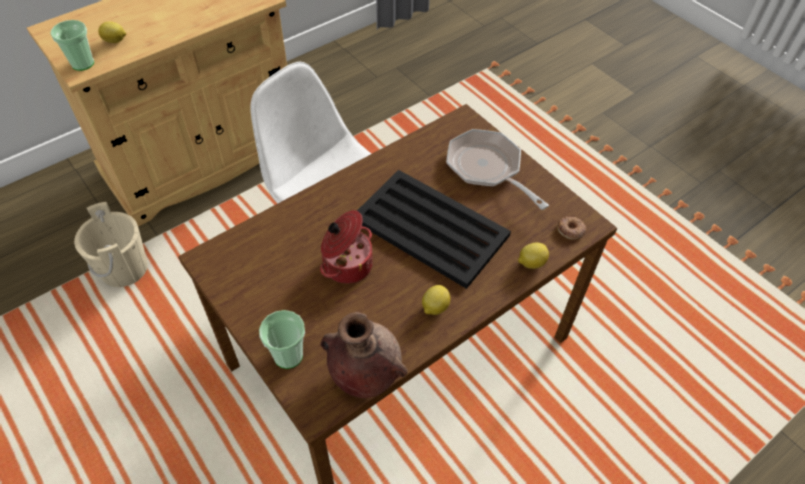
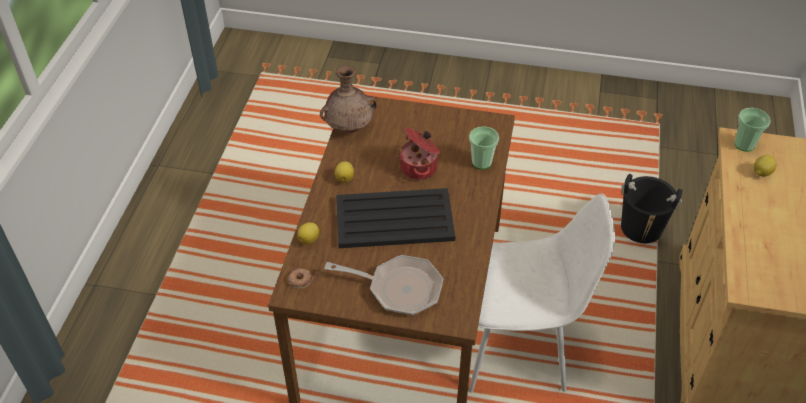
camera: 140 degrees right, 5 degrees down
(124, 268) = (641, 228): beige bucket -> black bucket
(288, 355) = (396, 112): cup -> cup (481, 162)

